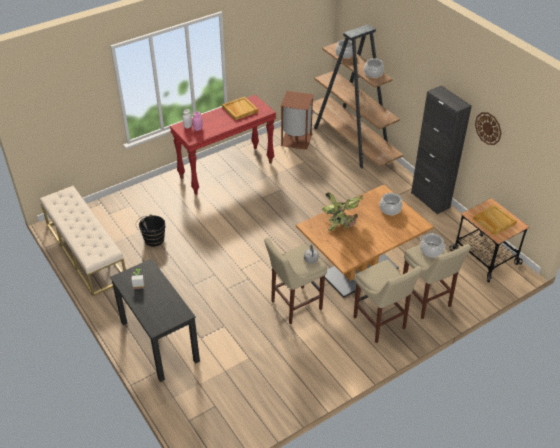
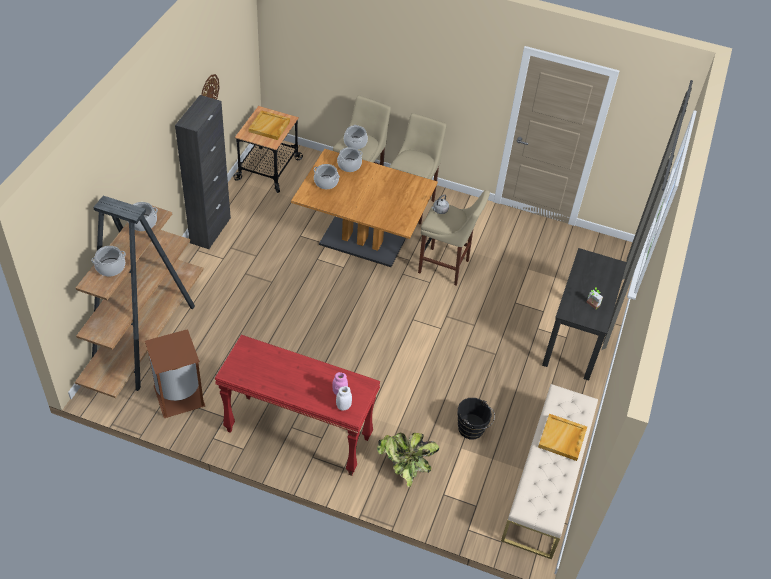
camera: 130 degrees left, 5 degrees up
(239, 109) = (264, 374): beige tray -> beige tray (562, 438)
(342, 222) = (375, 207): potted plant -> potted plant (405, 467)
(401, 230) = (349, 165): none -> cooking pot

